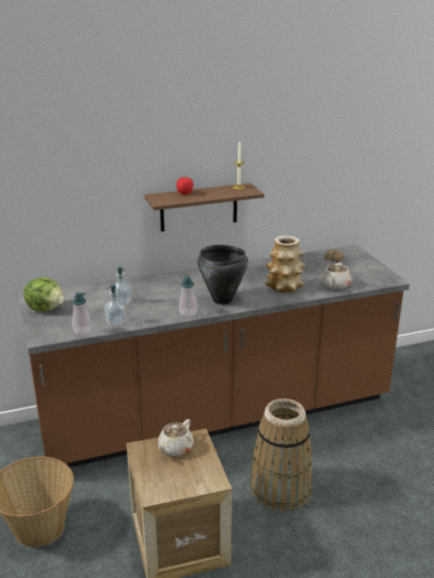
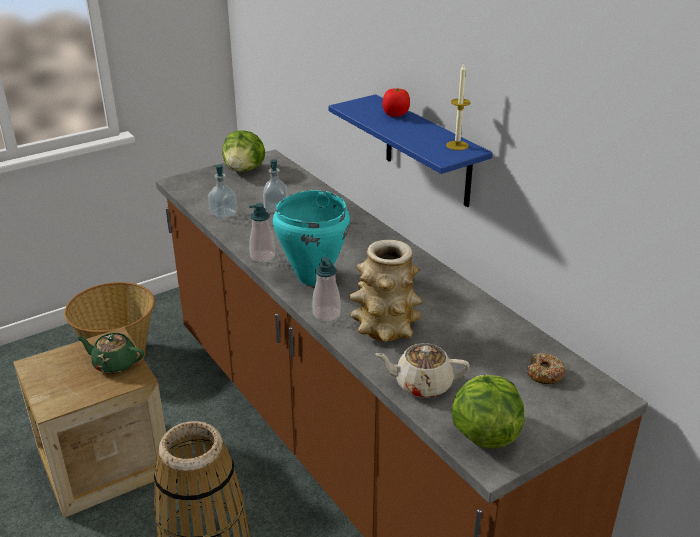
camera: 75 degrees right, 5 degrees up
(82, 331) = (196, 199): soap dispenser -> soap dispenser (326, 314)
(175, 448) = (114, 364): beige teapot -> green teapot
(198, 207) = (427, 151): brown shelf -> blue shelf
(222, 300) = (312, 277): black cooking pot -> turquoise cooking pot
(373, 278) = (484, 434): none -> lettuce

